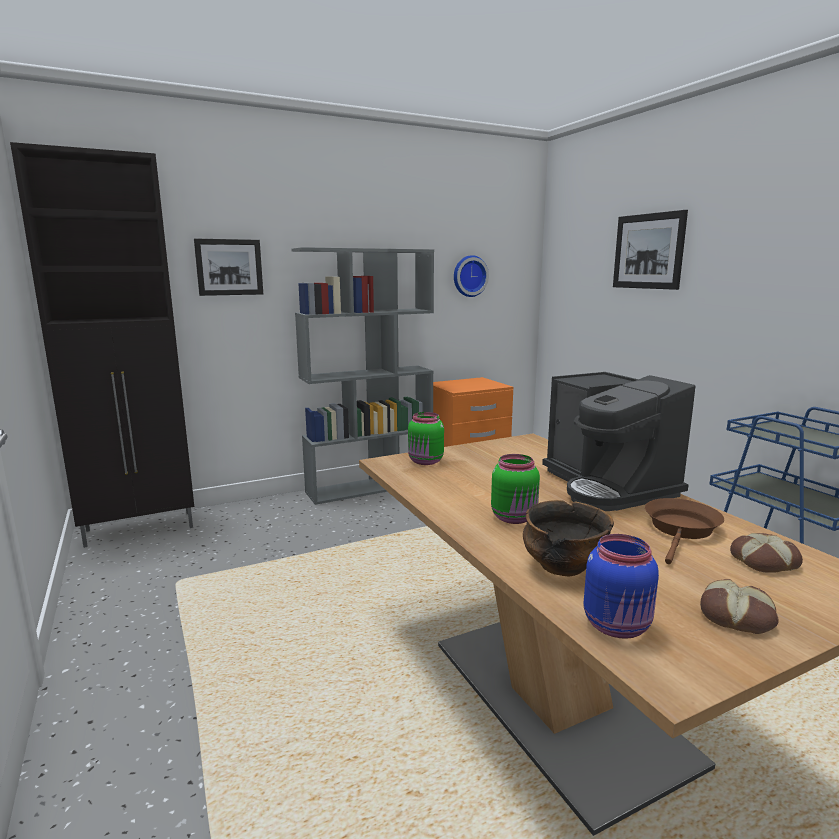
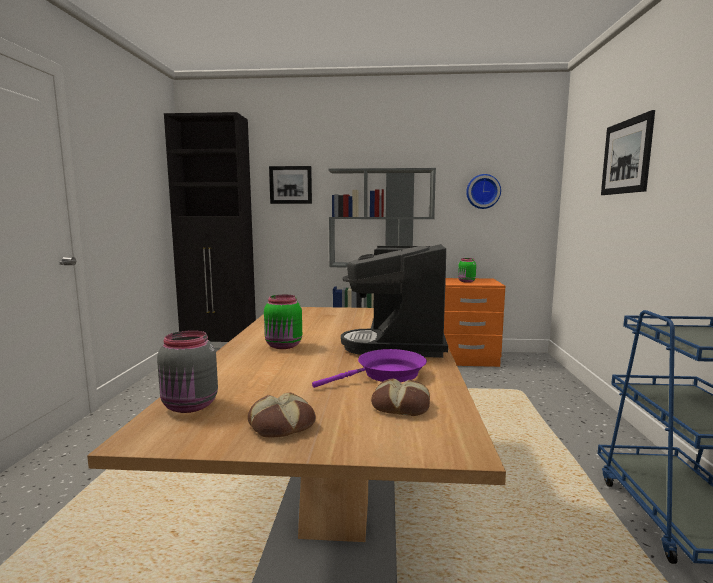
camera: 30 degrees right, 5 degrees down
(426, 462) = (309, 312): green jar -> green jar (466, 281)
(563, 567) = (242, 373): bowl -> none
(618, 626) = (190, 406): blue jar -> grey jar
(681, 530) = (386, 375): brown frying pan -> purple frying pan

